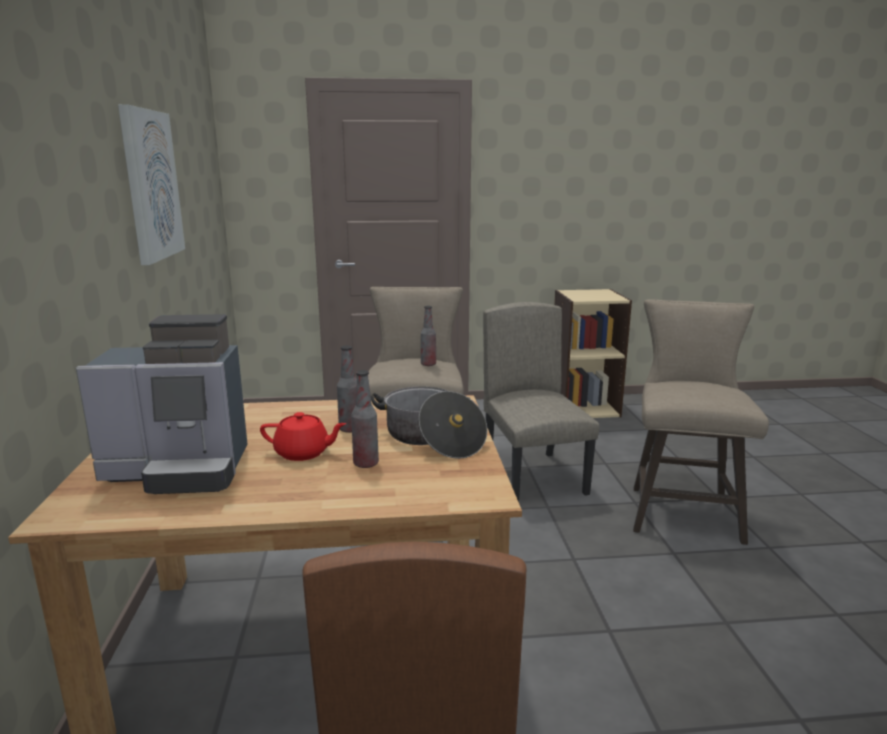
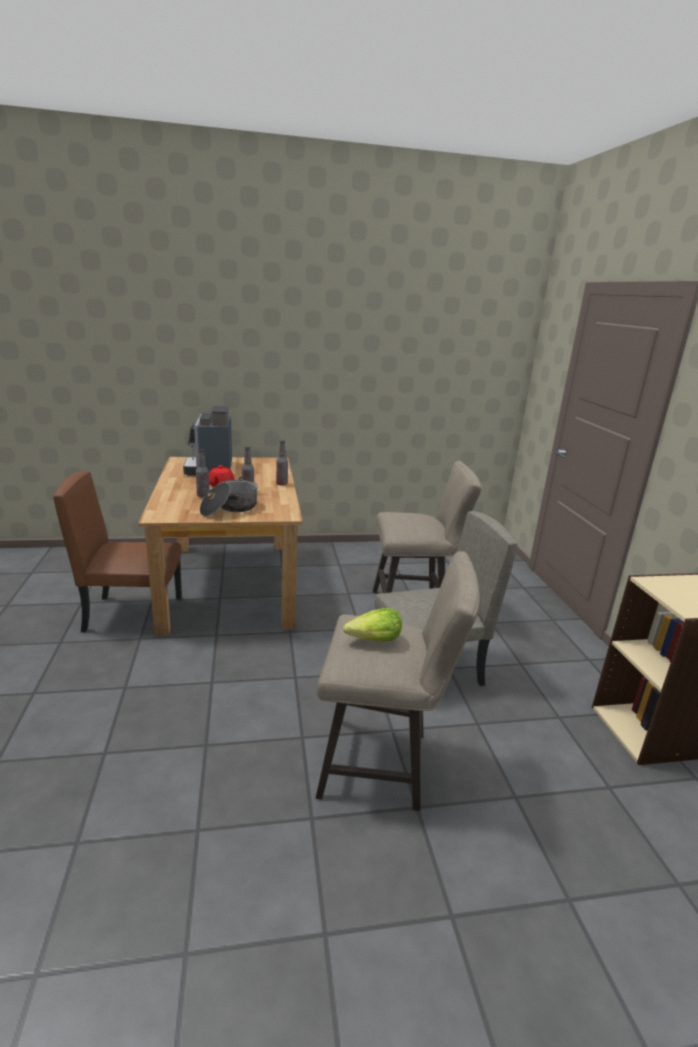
camera: 85 degrees right, 5 degrees up
(151, 185) = (366, 355): picture -> none
(428, 364) = (412, 525): bottle -> bottle (282, 484)
(701, 389) = (374, 640): none -> lettuce

